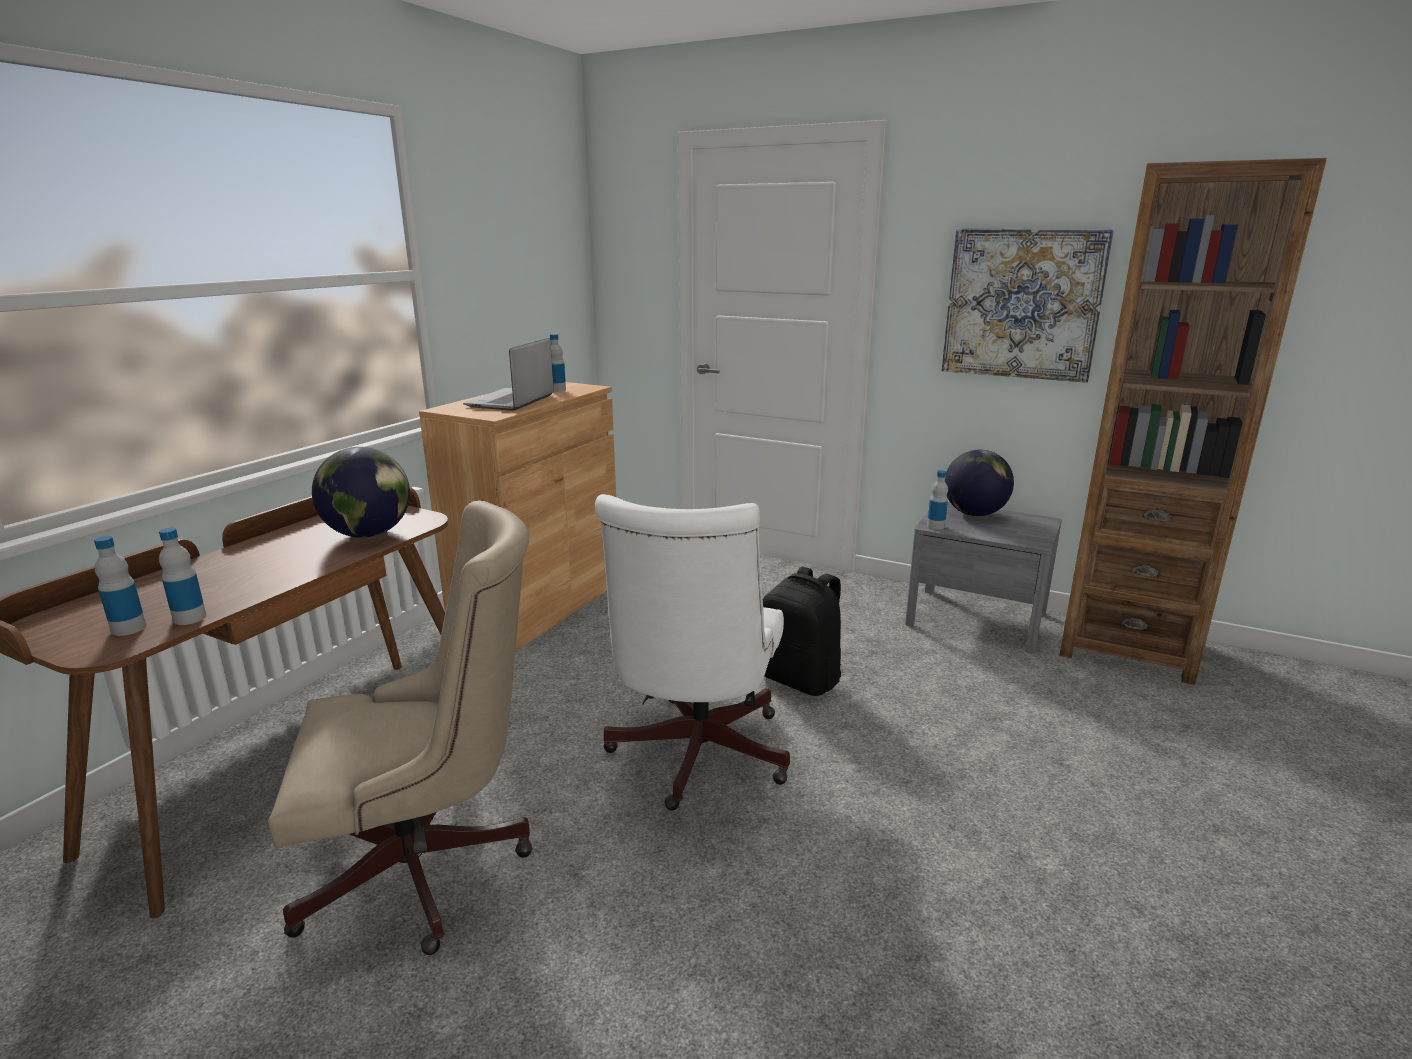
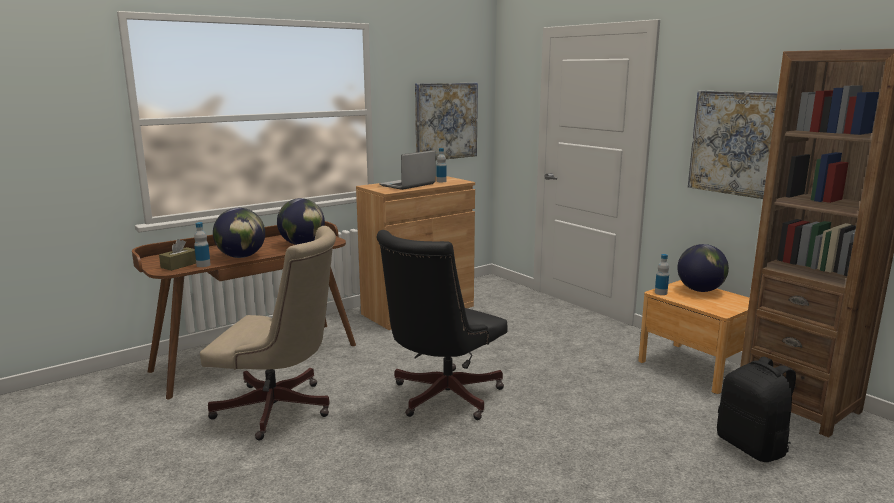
camera: 25 degrees right, 5 degrees down
(129, 628) = (179, 265): bottle -> brown tissue box
(263, 583) = (241, 257): none -> globe
(530, 288) = (446, 121): none -> picture
(695, 758) = (441, 398): white office chair -> black office chair
(801, 679) = (538, 375): black backpack -> black backpack (752, 447)
(976, 618) = (695, 367): grey nightstand -> brown nightstand

